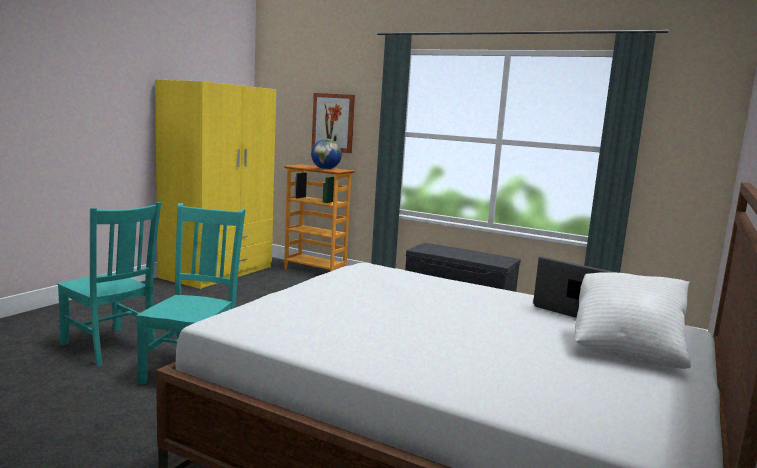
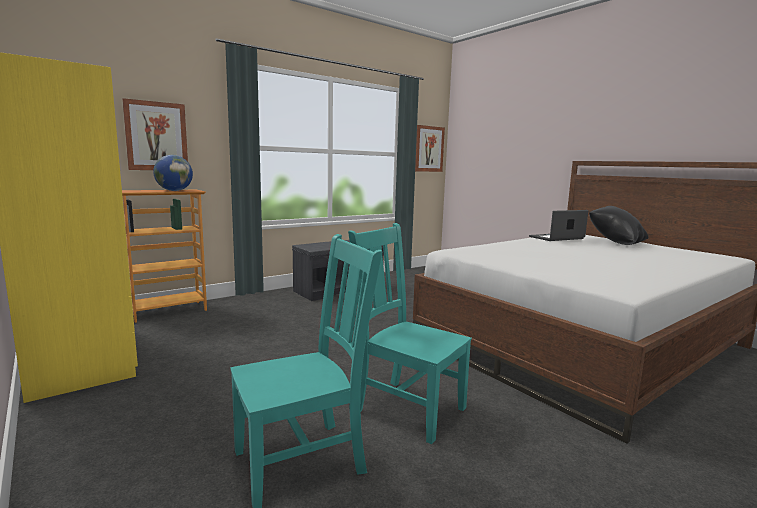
camera: 65 degrees left, 0 degrees up
(626, 350) = (615, 243): white pillow -> black pillow
(688, 144) = (428, 149): none -> picture

